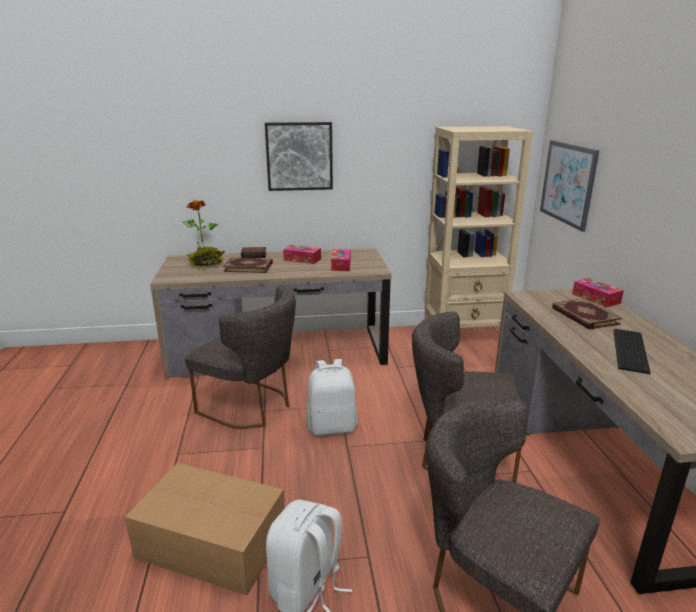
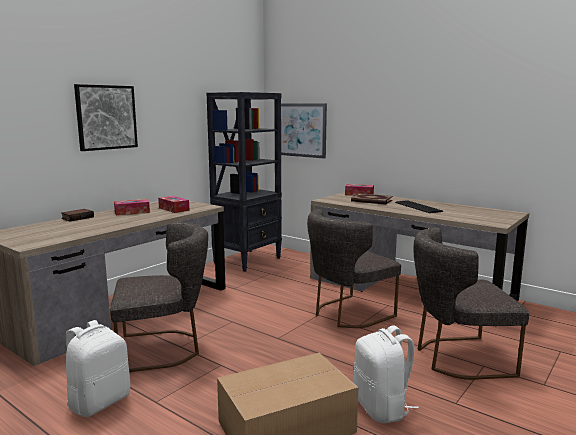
camera: 45 degrees left, 10 degrees down
(206, 264) = (44, 230): potted plant -> none
(248, 267) = (95, 224): book -> none
(332, 427) = (249, 333): white backpack -> white backpack (99, 402)
(463, 337) = (248, 260): beige bookcase -> black bookcase

